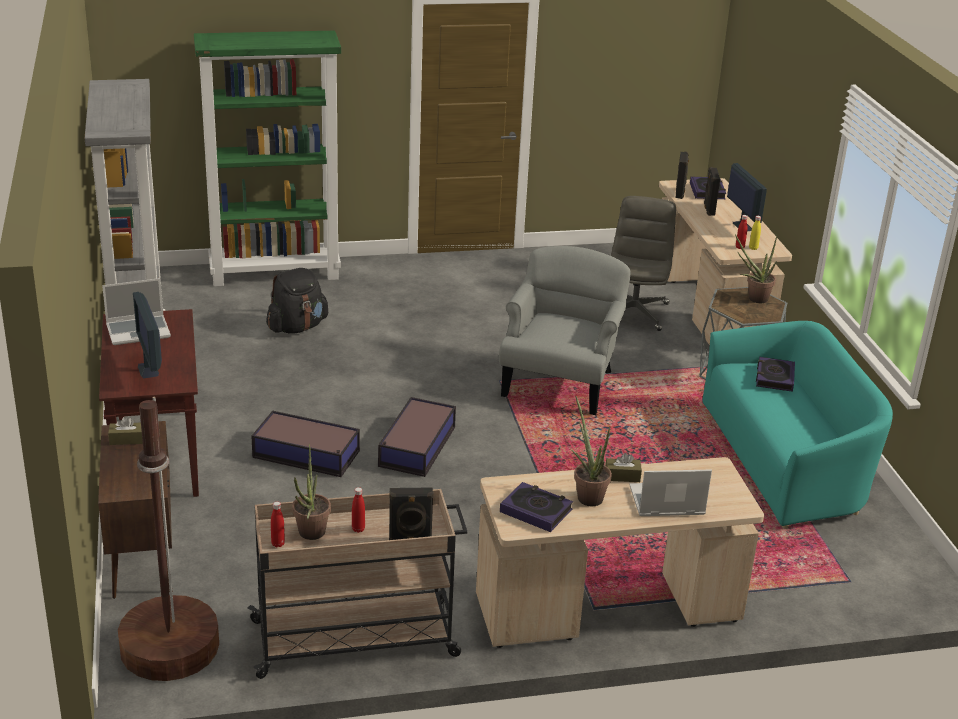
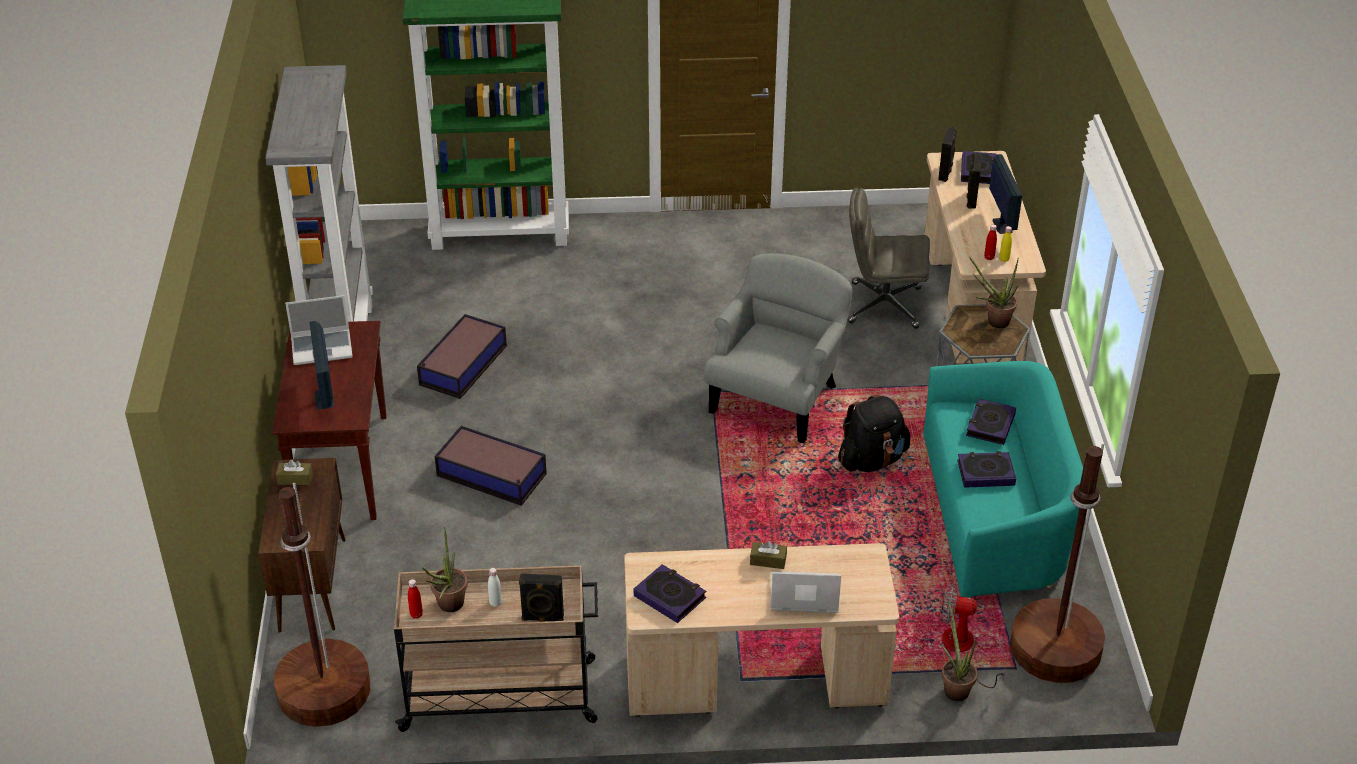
camera: 10 degrees right, 10 degrees up
(297, 327) = (511, 310): black backpack -> black backpack (872, 460)
(358, 529) = (495, 603): red bottle -> white bottle
(416, 447) = (605, 473): storage box -> storage box (462, 366)
(587, 495) = (726, 581): potted plant -> potted plant (954, 687)
(634, 312) = (883, 305): grey office chair -> grey office chair turned 105 degrees counterclockwise
(784, 413) = (985, 473): none -> book
(797, 569) = (964, 649): none -> fan
(880, 563) = (1055, 649): none -> brown floor lamp

